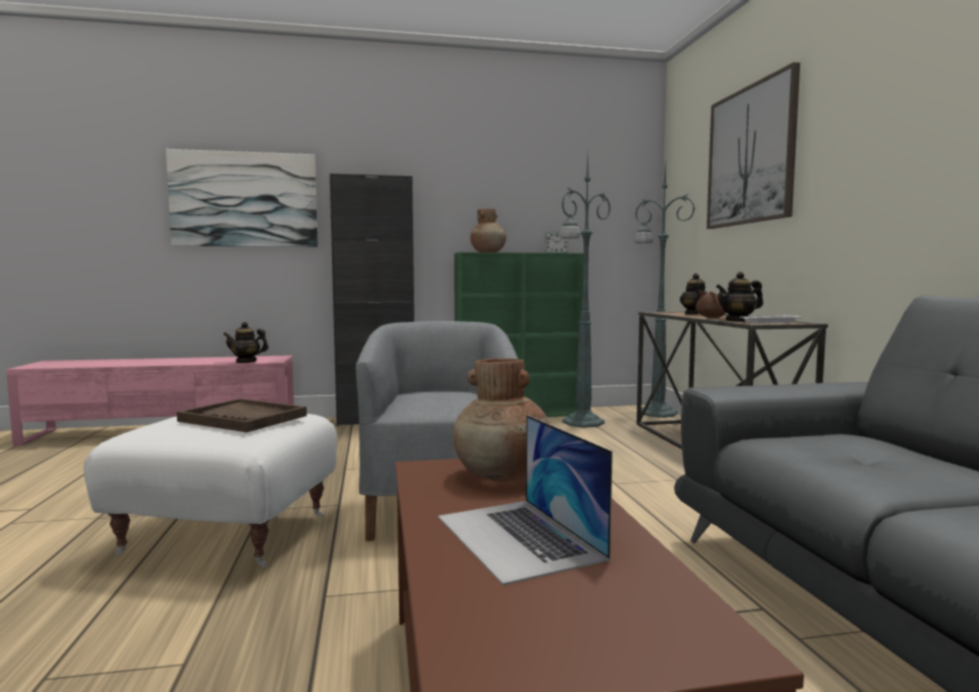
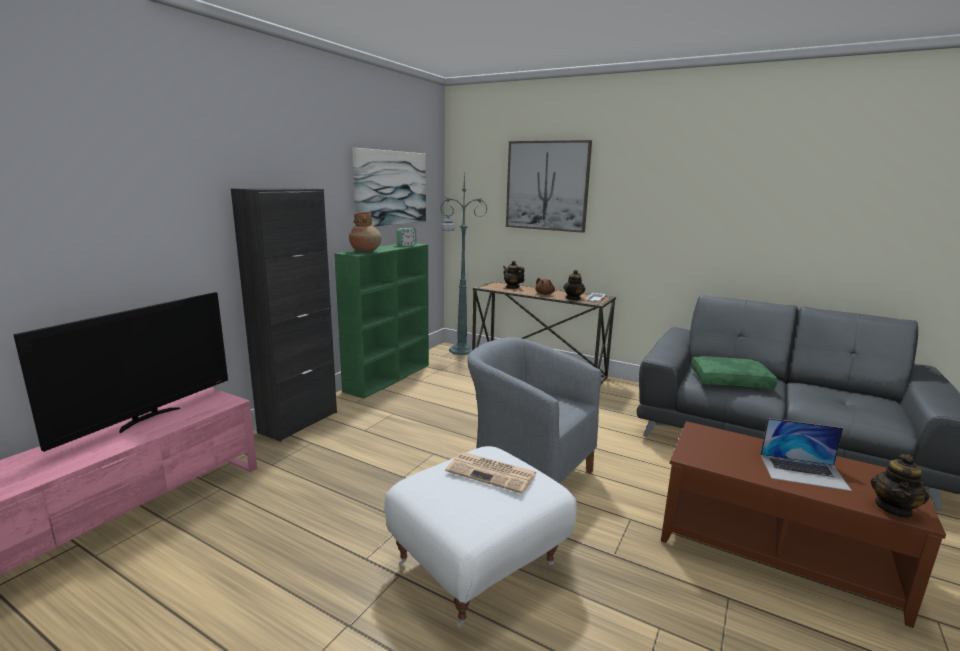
camera: 50 degrees left, 10 degrees up
(219, 359) = (148, 418): none -> television
(243, 418) = (492, 473): brown tray -> newspaper
(244, 200) = (130, 217): picture -> picture (391, 188)
(246, 361) = (203, 412): teapot -> teapot (894, 508)
(502, 475) = (717, 446): brown vase -> none
(581, 423) = (442, 373): green floor lamp -> none
(851, 456) = (730, 380): none -> green pillow

